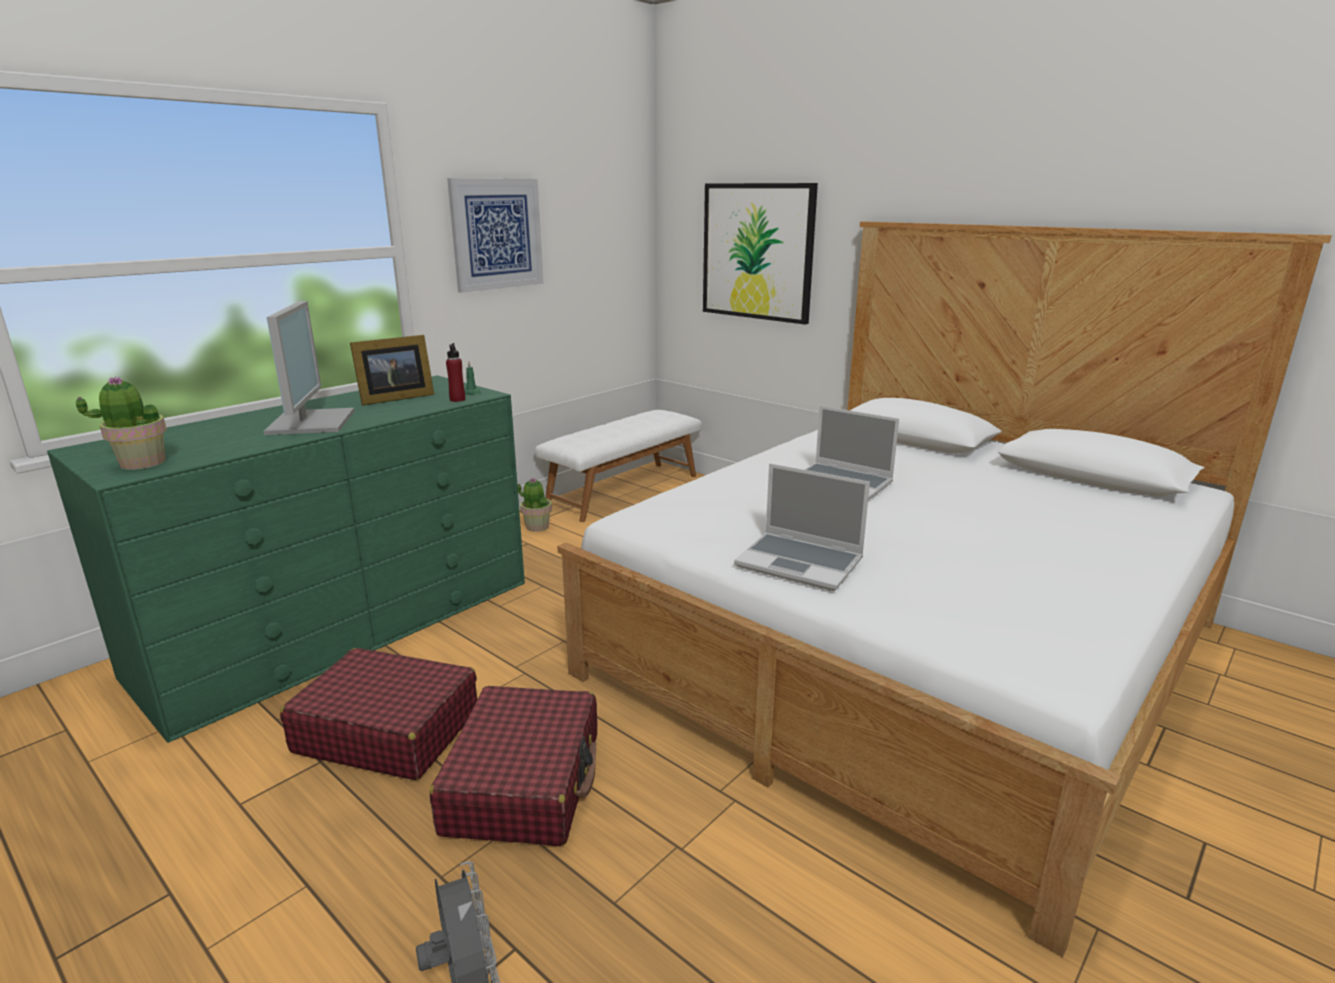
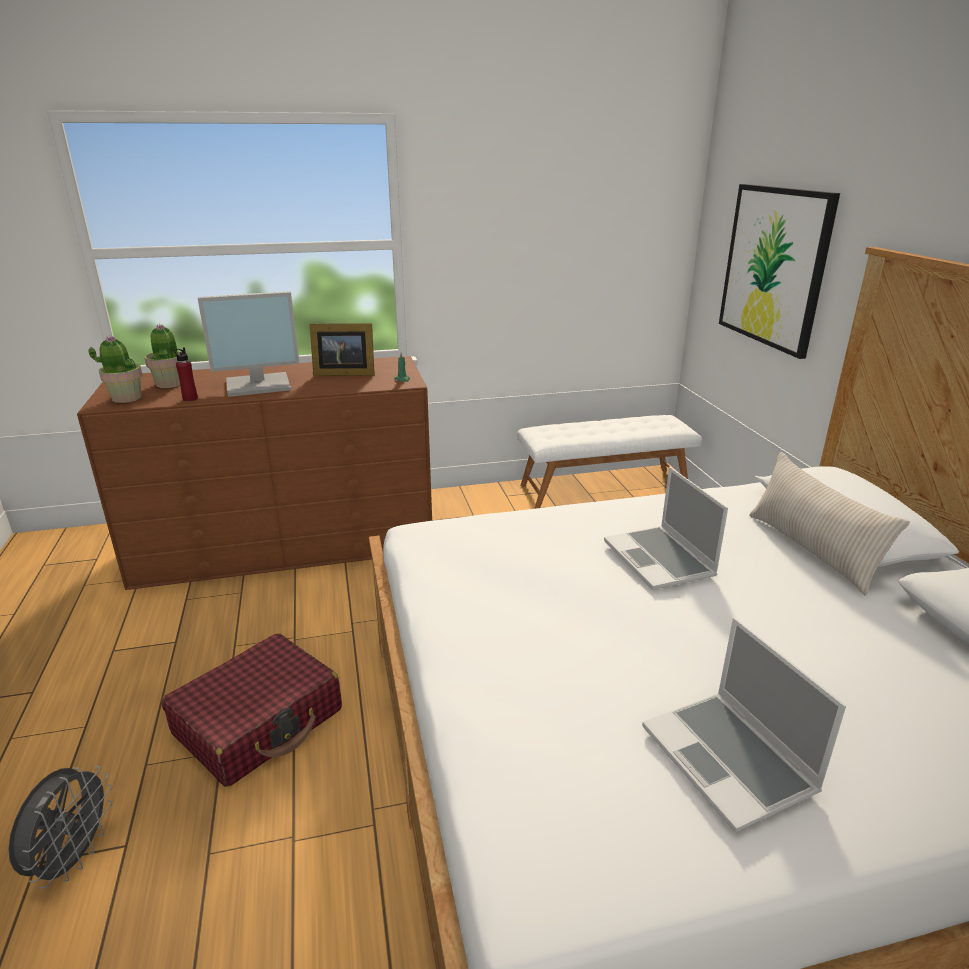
camera: 35 degrees right, 5 degrees up
(310, 422) = (259, 384): monitor -> monitor turned 45 degrees clockwise
(343, 626) = (287, 543): green dresser -> brown dresser
(387, 731) = (229, 637): red suitcase -> none
(457, 400) = (380, 384): red bottle -> red bottle (190, 399)
(497, 234) = (499, 231): picture -> none
(537, 526) = (496, 502): potted plant -> potted plant (170, 383)
(801, 563) = (484, 635): laptop -> laptop (730, 761)
(917, 455) = (811, 550): none -> beige pillow

